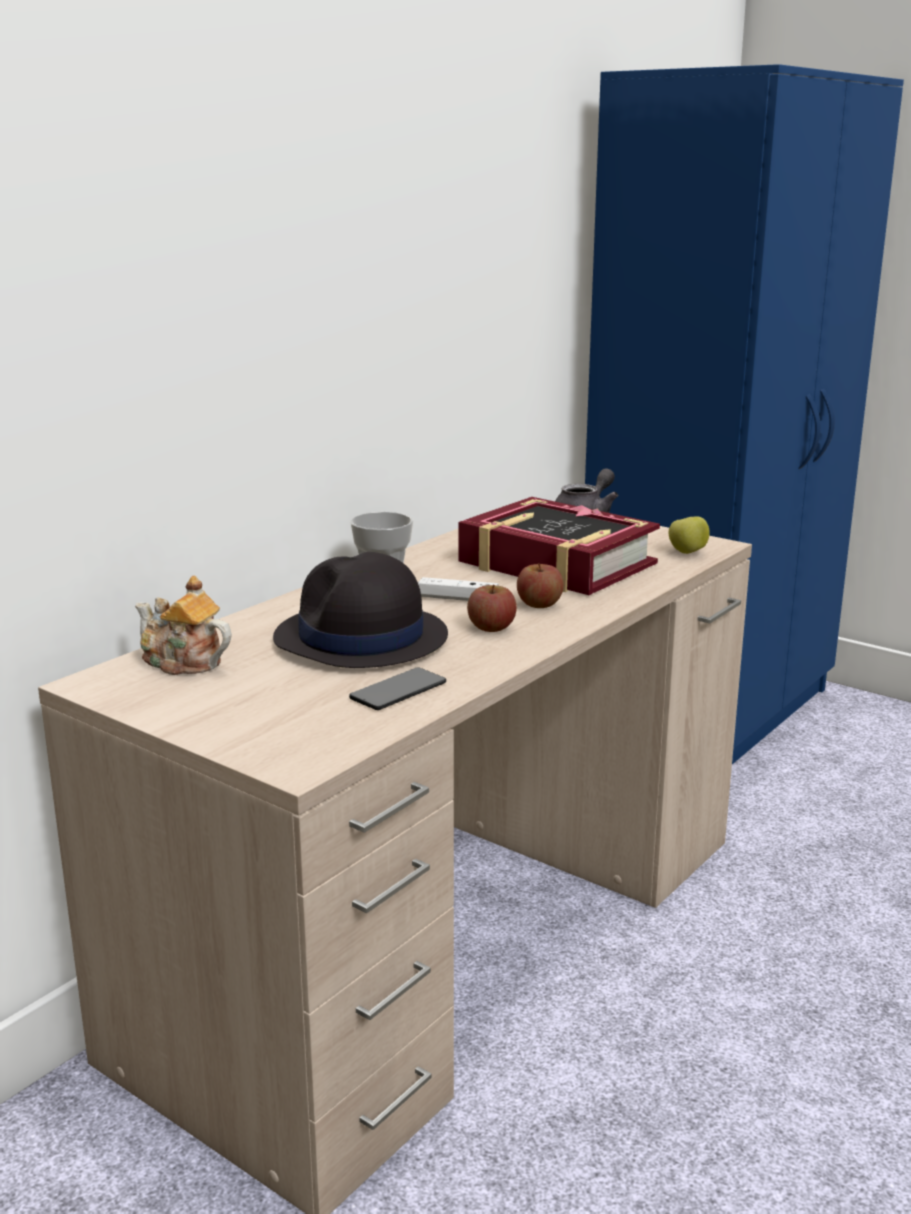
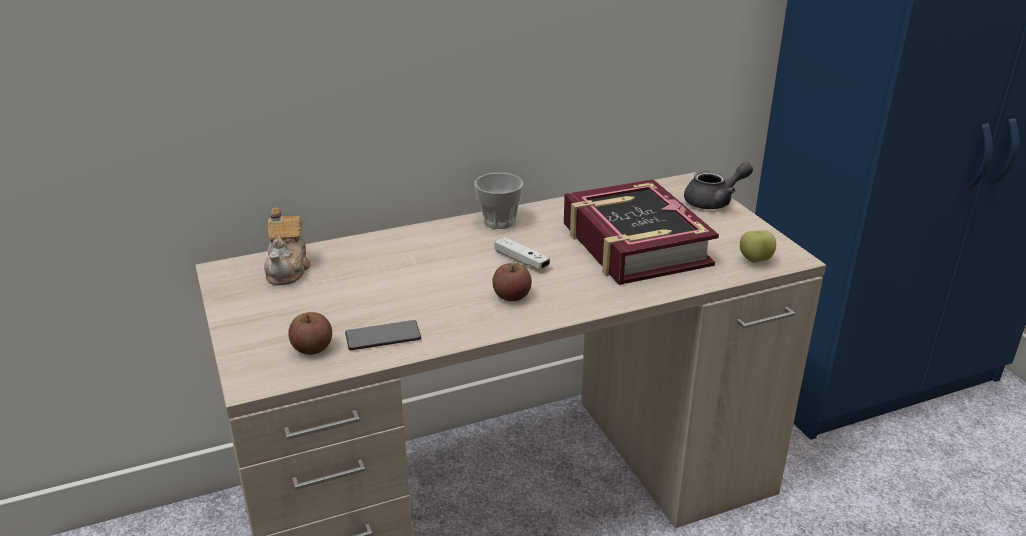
camera: 30 degrees right, 10 degrees up
(182, 663) = (288, 269): teapot -> teapot turned 150 degrees counterclockwise
(360, 639) = (414, 281): black hat -> none
(539, 604) = (572, 283): apple -> apple (312, 348)

